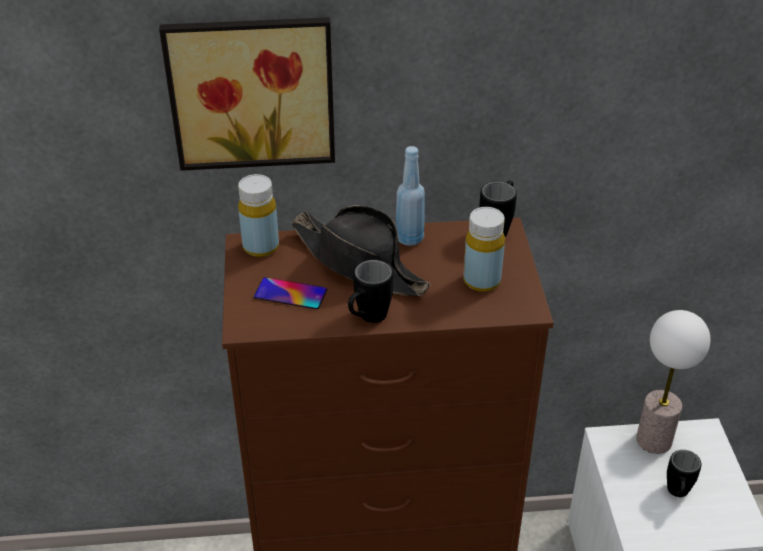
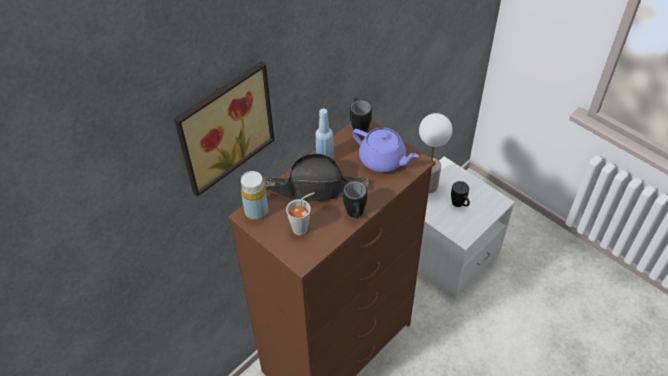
camera: 40 degrees left, 10 degrees up
(290, 294) = (303, 228): phone -> grey cup
(481, 281) = (383, 160): yellow bottle -> purple teapot

